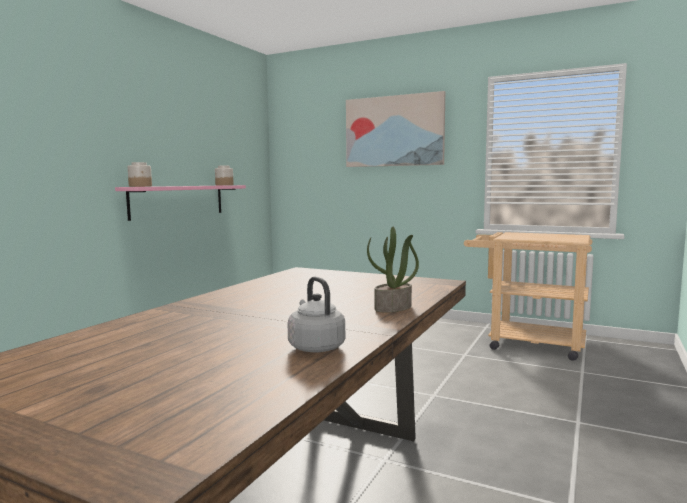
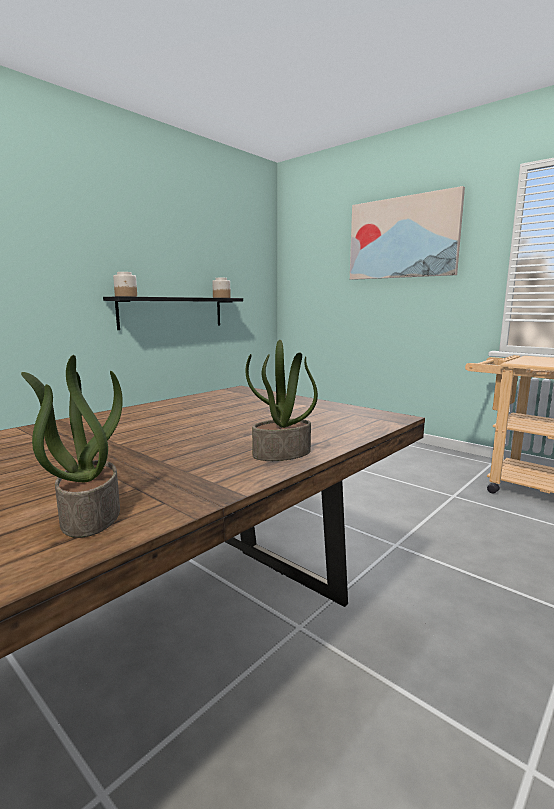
camera: 15 degrees right, 5 degrees up
(178, 201) = (172, 312): pink shelf -> black shelf
(315, 346) = (89, 515): grey kettle -> potted plant

